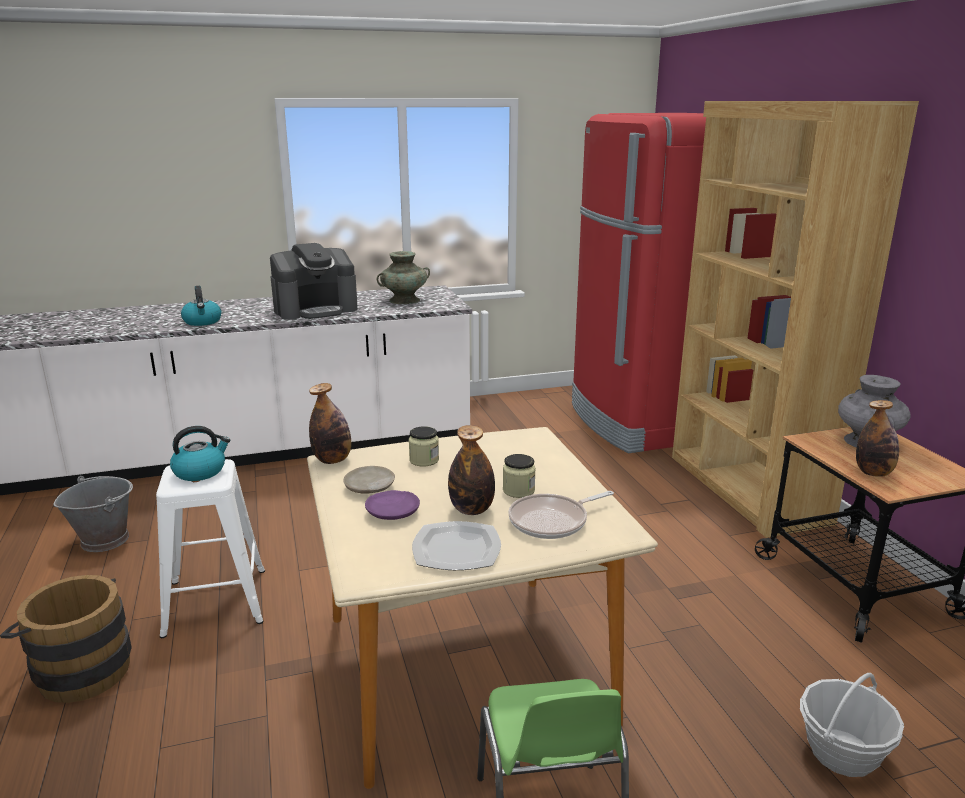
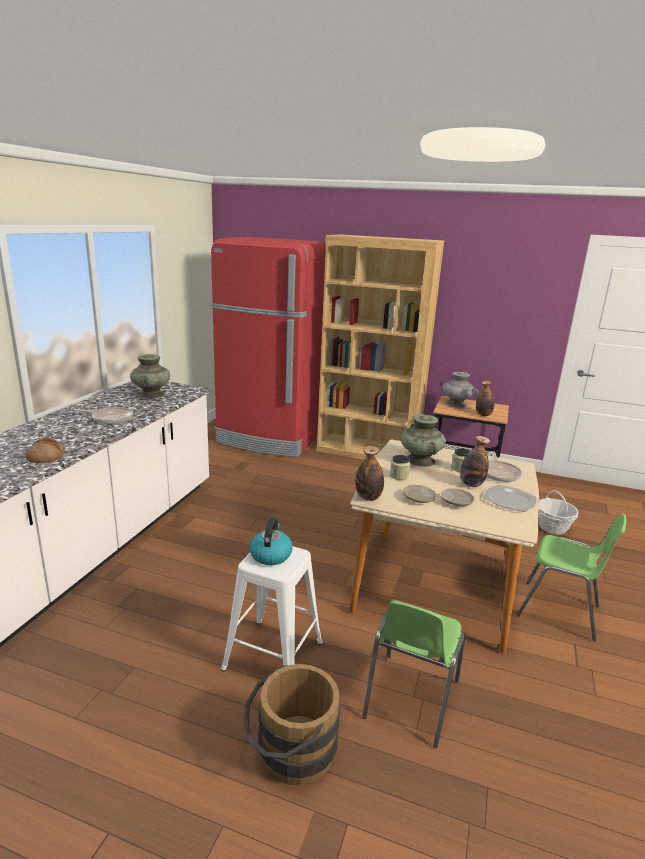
camera: 55 degrees left, 0 degrees up
(105, 539) = (96, 693): grey bucket -> none
(202, 322) = (46, 457): kettle -> bread
(207, 725) = (410, 699): none -> green chair
(316, 309) = (110, 418): coffee machine -> frying pan
(393, 512) = (456, 502): purple plate -> beige plate
(501, 459) = (420, 460): none -> turquoise vase

